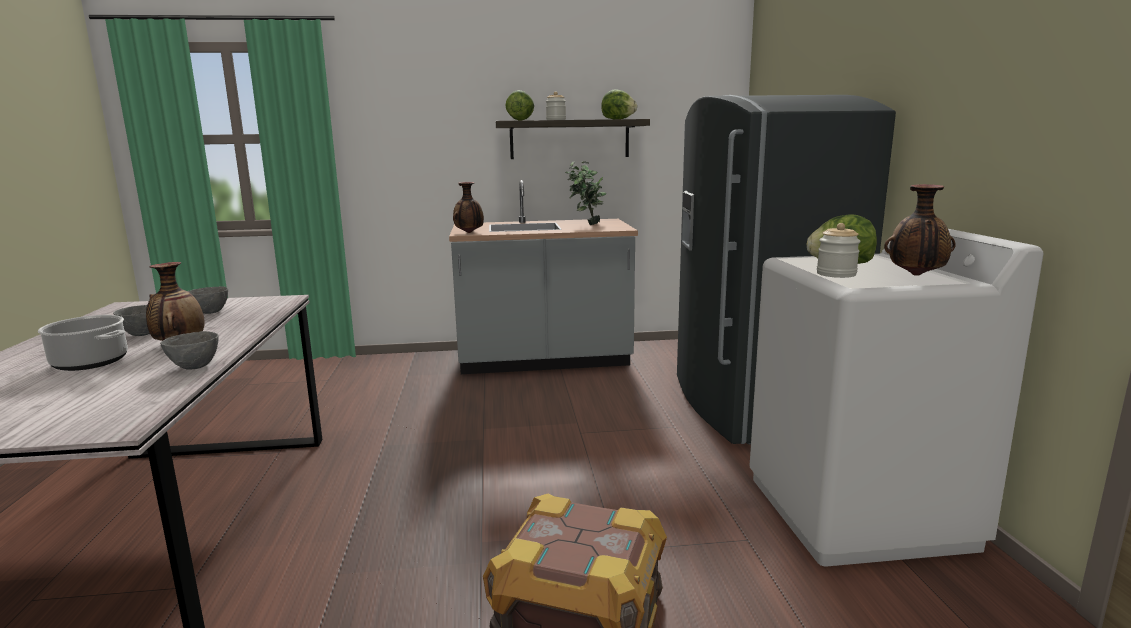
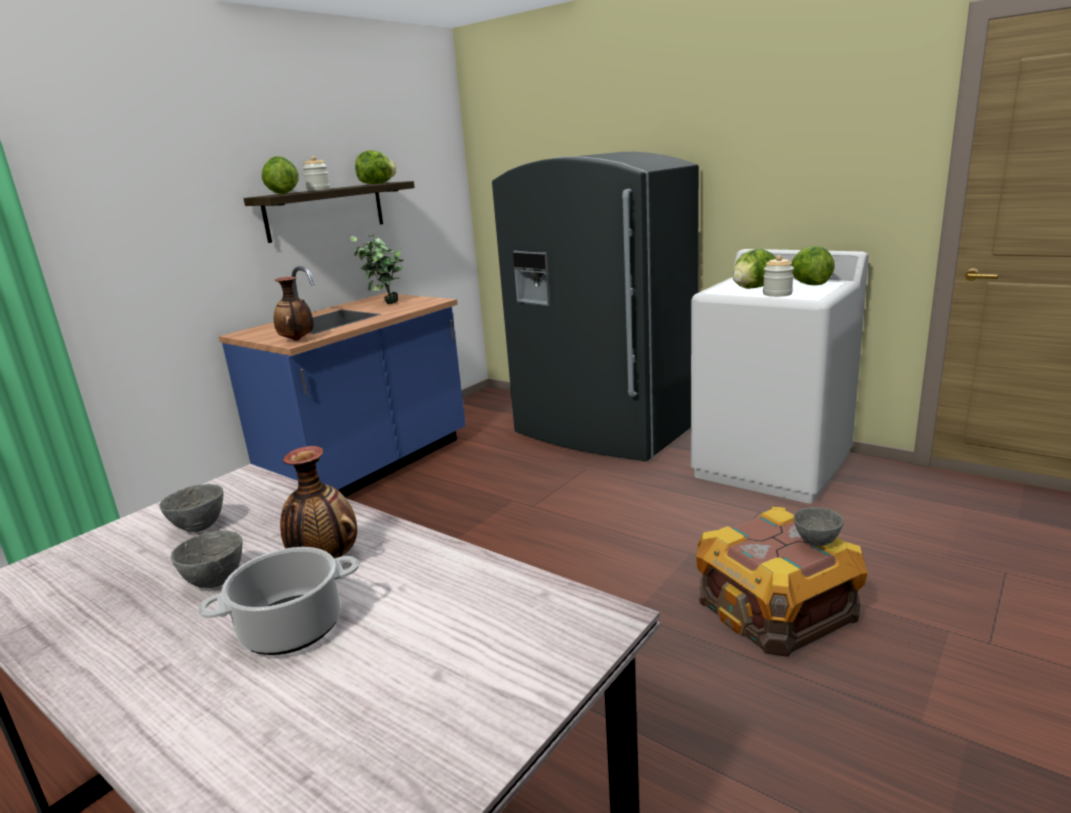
camera: 45 degrees left, 5 degrees up
(194, 367) = (446, 559): grey bowl -> grey bowl (817, 542)
(544, 360) = (370, 467): grey counter -> blue counter
(916, 275) = (809, 284): vase -> lettuce

